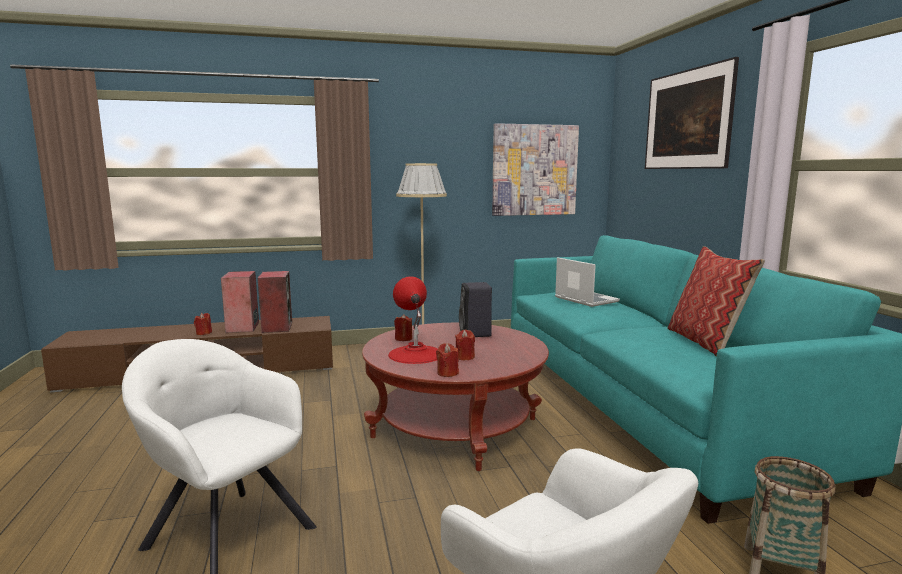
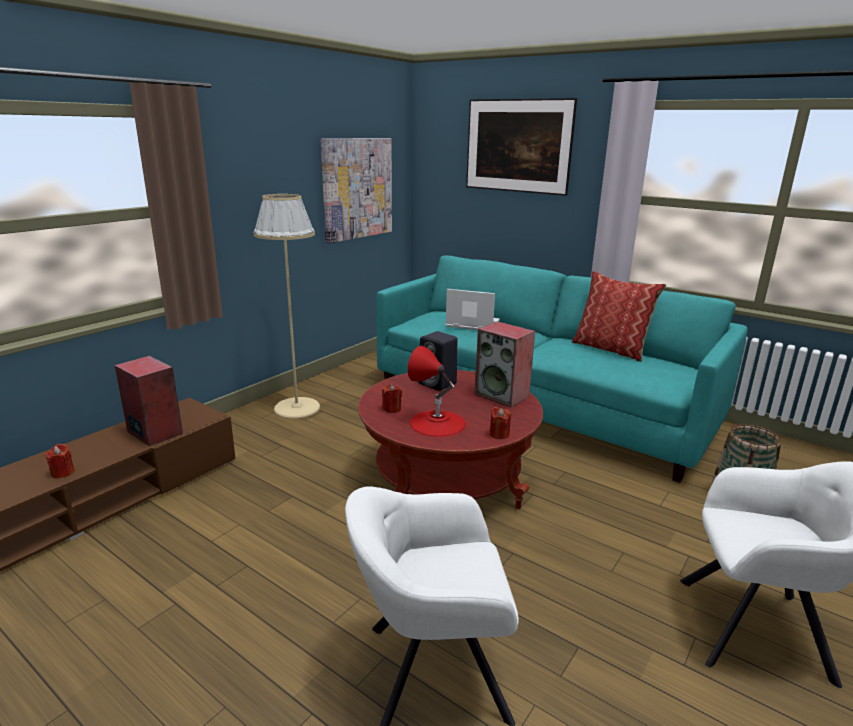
camera: 40 degrees left, 10 degrees up
(243, 327) = (106, 446): speaker -> speaker (502, 395)
(465, 357) = (479, 413): red candle -> none

